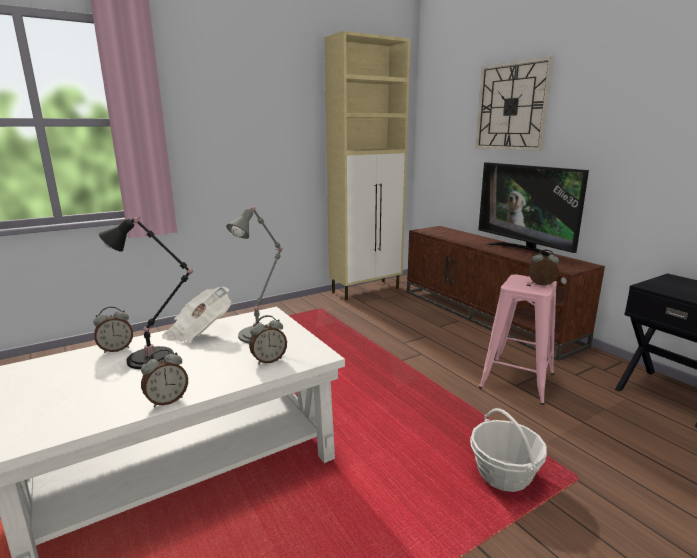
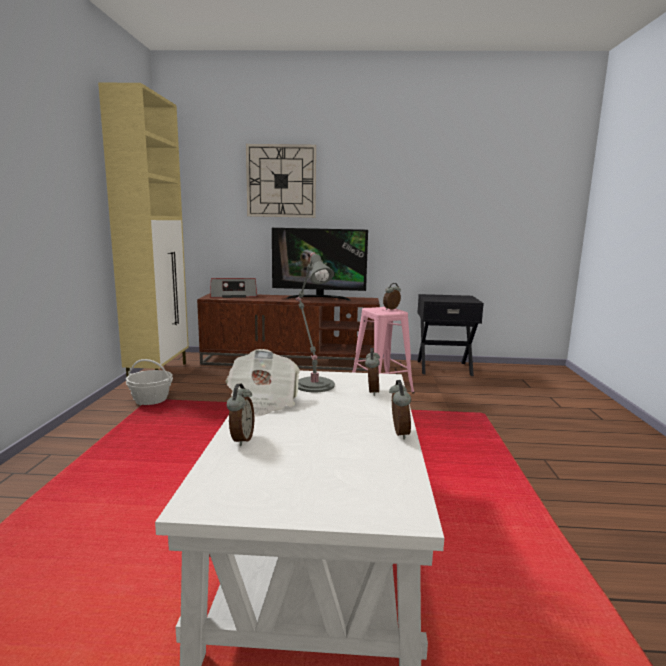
camera: 55 degrees left, 5 degrees down
(155, 358) = (297, 426): black table lamp -> none
(448, 232) = (233, 296): none -> radio
(504, 475) = (464, 428): basket -> basket (151, 400)

